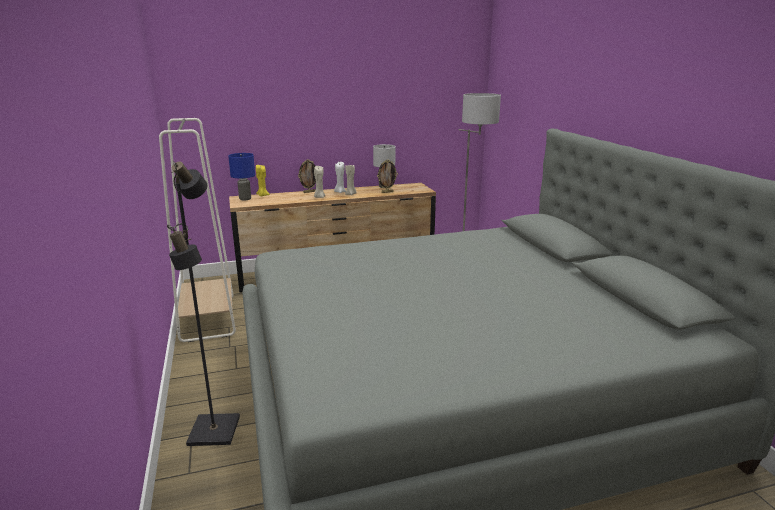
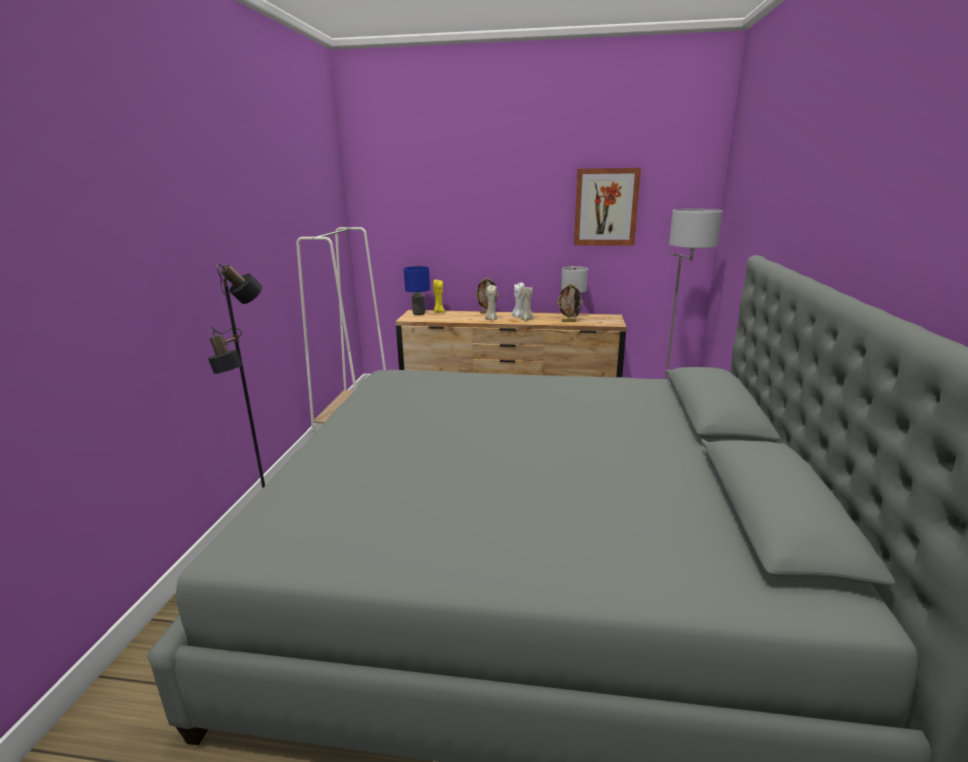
camera: 25 degrees right, 0 degrees up
(403, 93) = (606, 207): none -> picture

